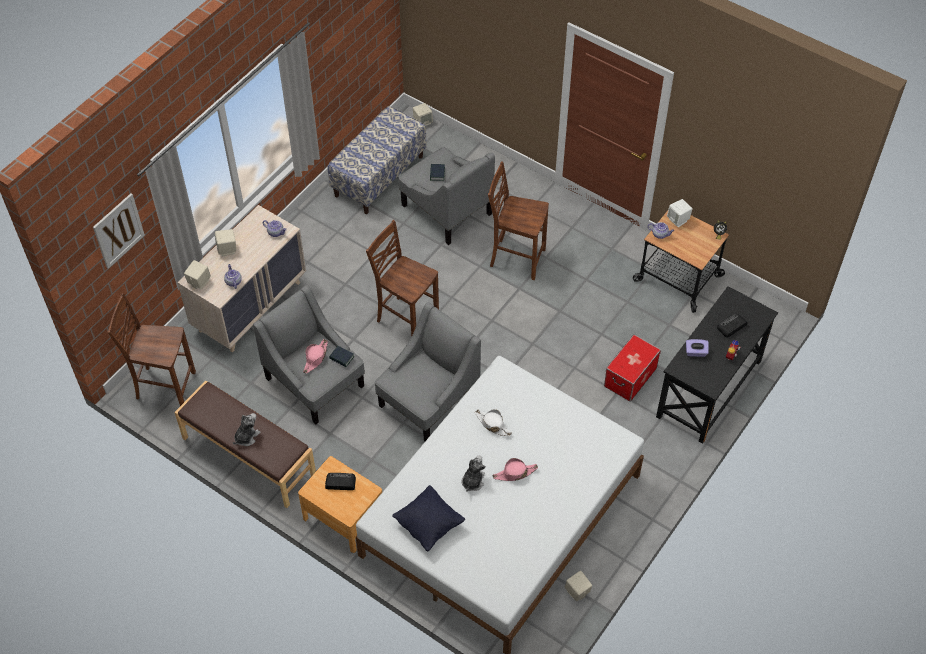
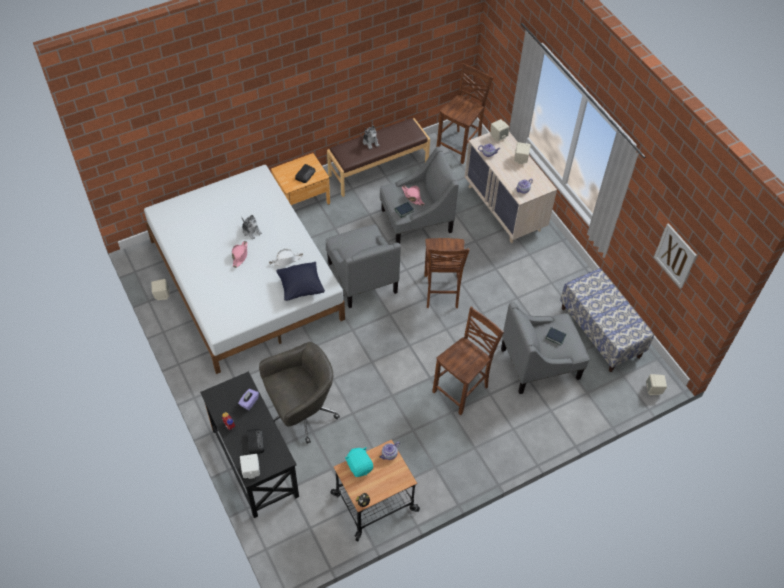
camera: 115 degrees right, 0 degrees up
(118, 230) = (511, 44): picture -> picture (675, 255)
(406, 319) = (441, 292): brown chair -> brown chair turned 120 degrees clockwise
(429, 524) = (237, 197): black pillow -> black pillow (301, 287)
(630, 377) = (301, 412): storage box -> grey office chair
(678, 220) = (397, 478): white speaker -> white speaker (251, 471)
(687, 250) = (359, 466): none -> turquoise plush toy

